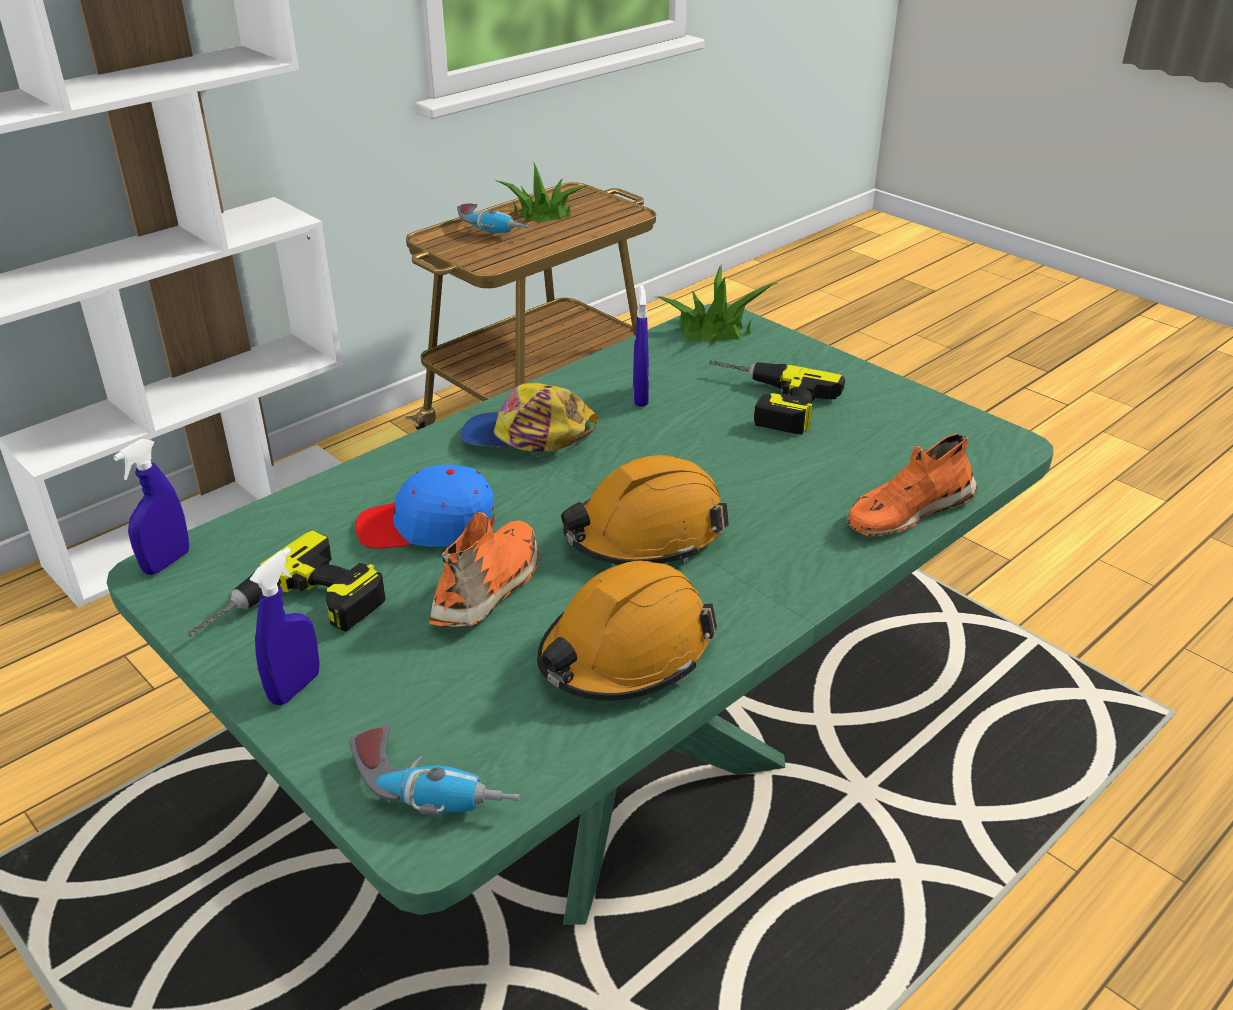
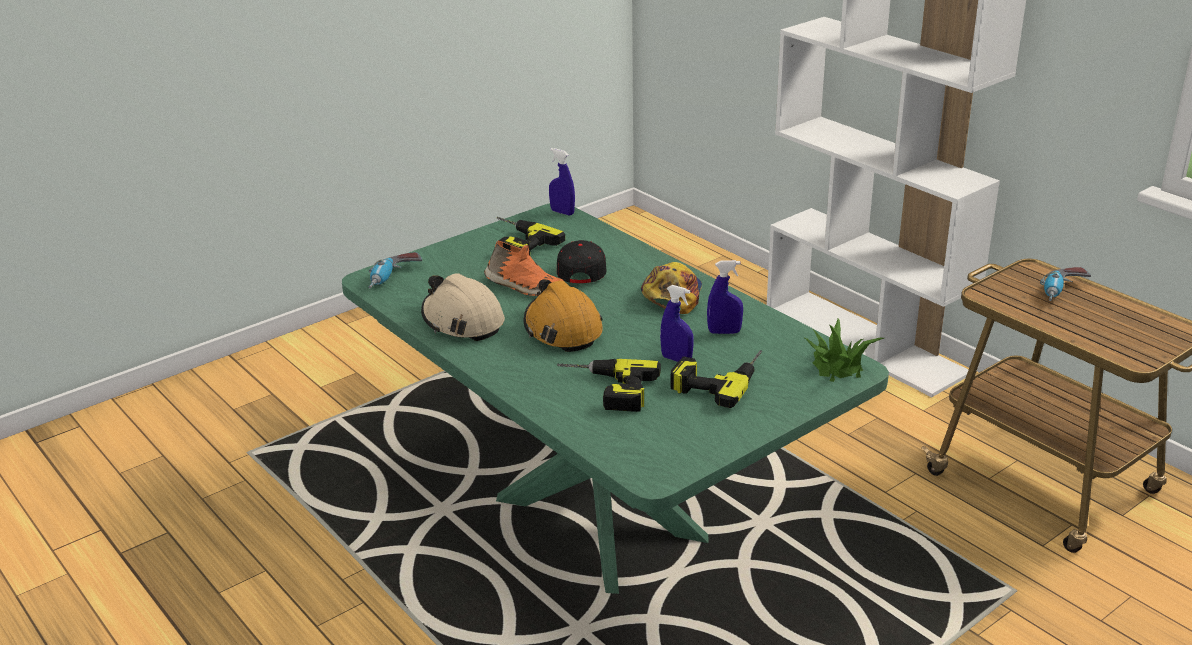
camera: 95 degrees right, 5 degrees down
(295, 687) = (464, 247): blue spray bottle -> blue spray bottle (676, 359)
(428, 526) = (581, 269): blue cap -> black cap
(542, 212) = (1118, 316): potted plant -> none
(625, 653) = (462, 321): orange hard hat -> beige hard hat
(820, 486) = (605, 390): none -> power drill
(907, 512) = (570, 419): orange shoe -> none

